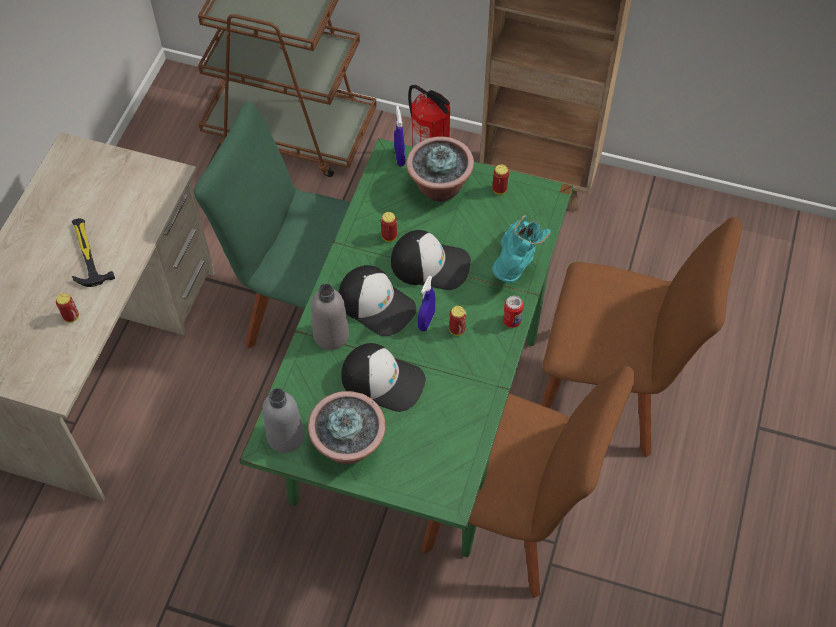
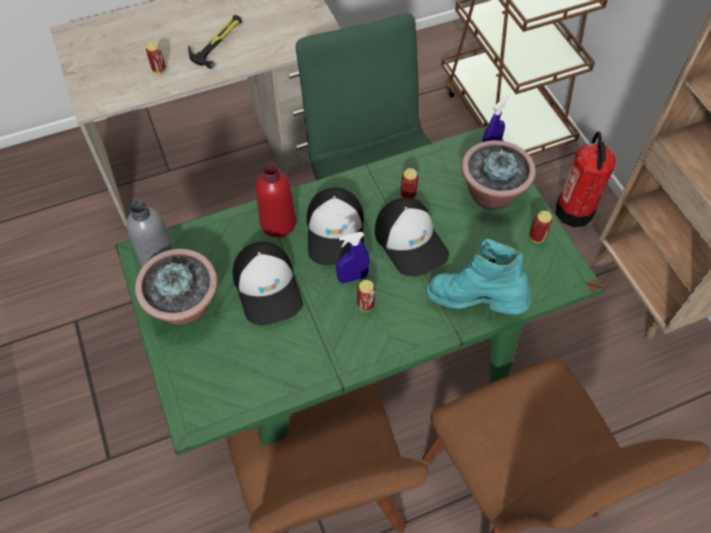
camera: 50 degrees right, 0 degrees up
(331, 335) = (278, 223): grey bottle -> red bottle
(512, 321) = (414, 340): can -> none
(516, 264) = (475, 302): turquoise boot -> turquoise boot turned 135 degrees counterclockwise

